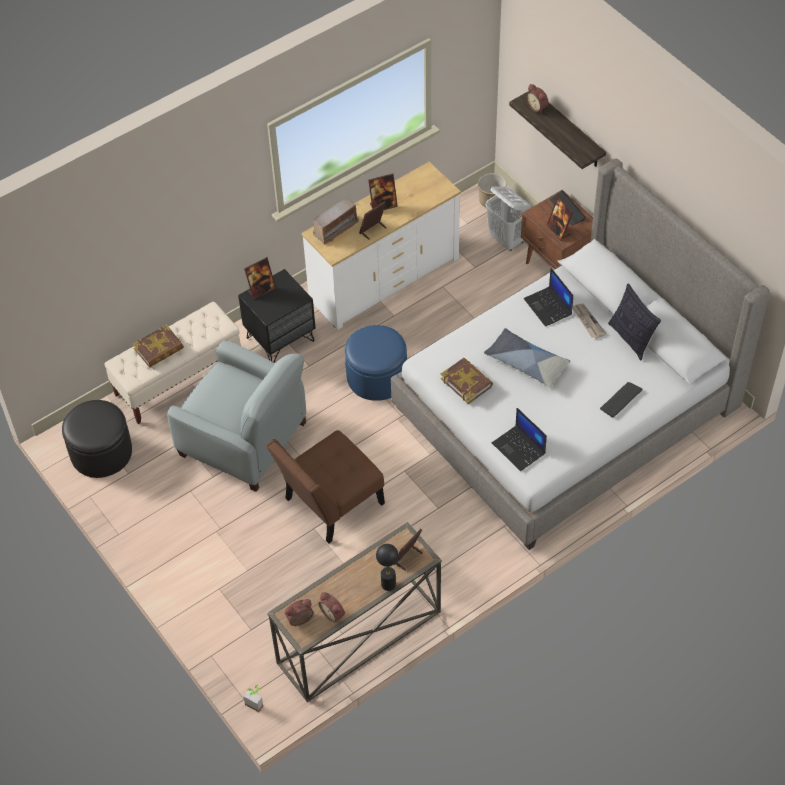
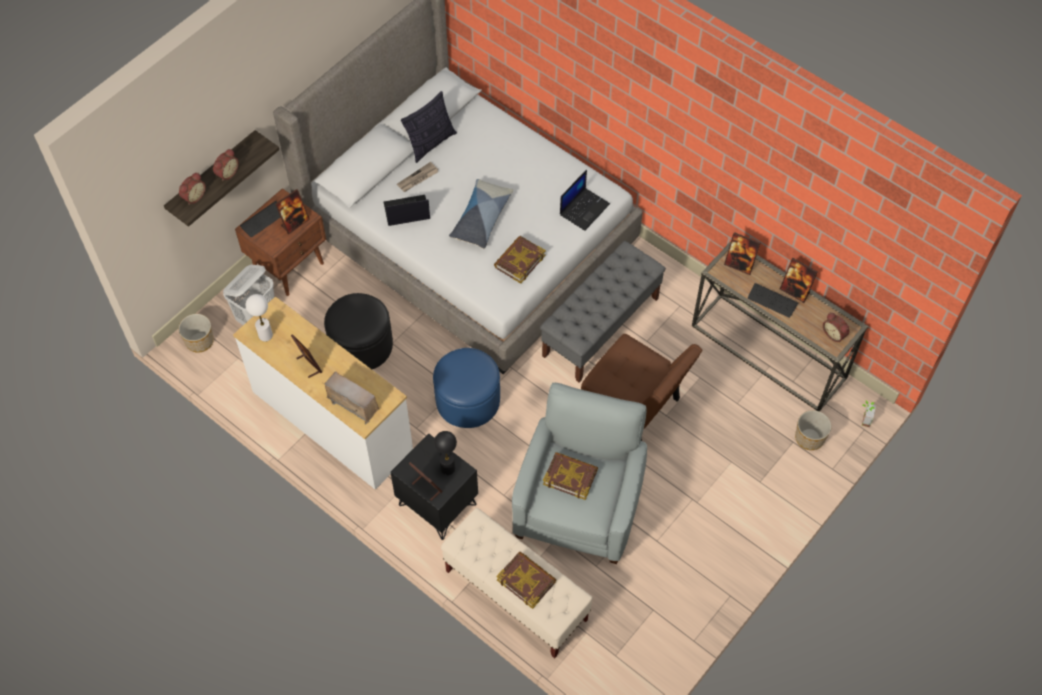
camera: 105 degrees left, 5 degrees up
(101, 452) = (634, 647): black ottoman -> black ottoman (361, 345)
(238, 392) = (570, 477): none -> book
(250, 646) = (810, 438): none -> planter
(333, 613) = (818, 309): alarm clock -> alarm clock (226, 173)
(373, 230) = (348, 367): picture frame -> picture frame (795, 291)
(388, 584) = (772, 273): black table lamp -> black table lamp (448, 468)
(421, 181) = (265, 335): none -> white table lamp
(429, 496) = (601, 326): none -> grey bench
(548, 307) = (406, 211): laptop -> laptop turned 150 degrees counterclockwise
(620, 400) = (506, 142): keyboard -> keyboard (772, 301)

